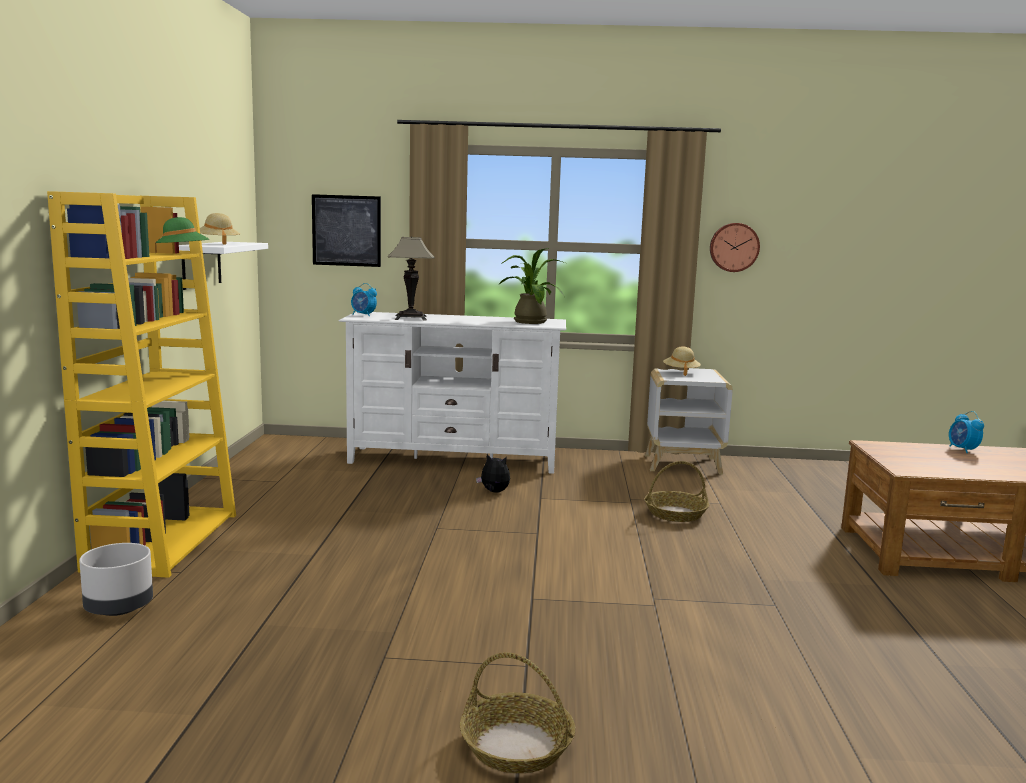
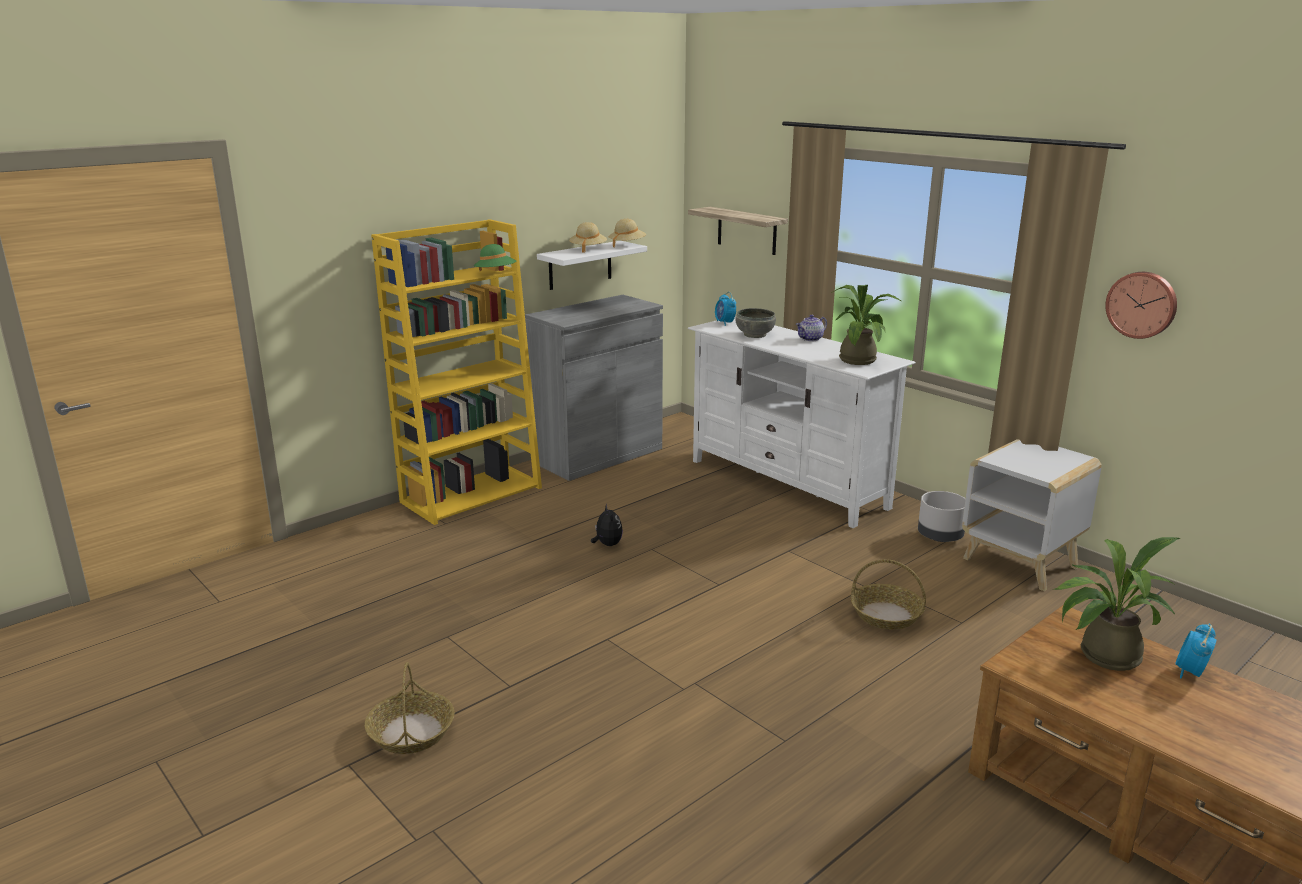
camera: 45 degrees right, 10 degrees up
(118, 609) = (380, 538): grey planter -> grey planter (939, 537)
(245, 479) = (598, 455): none -> grey cabinet
(346, 230) = (747, 230): picture -> shelf
(410, 318) = (754, 334): table lamp -> grey bowl
(460, 316) = (810, 339): none -> teapot
(494, 492) = (759, 530): plush toy -> plush toy (607, 544)
(681, 372) = (1033, 453): beige hat -> beige hat (627, 245)
(922, 455) = (1102, 656): none -> potted plant

